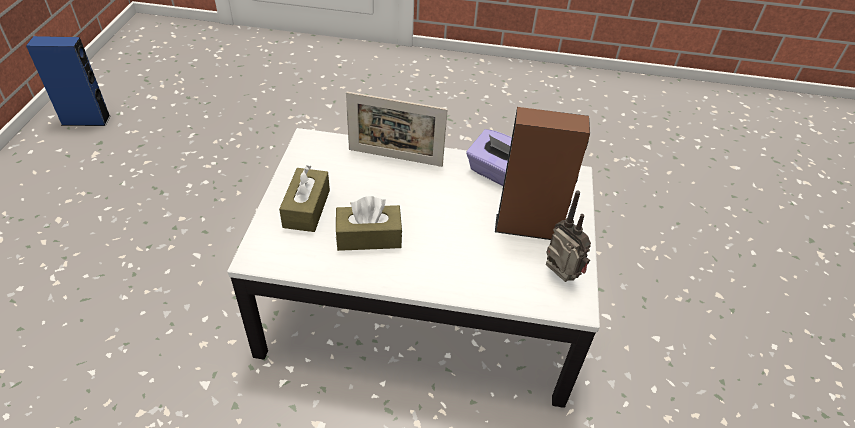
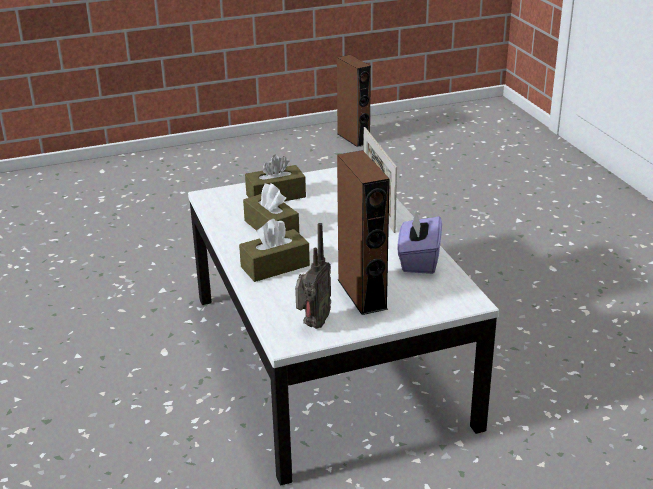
camera: 65 degrees right, 15 degrees down
(86, 120) = (353, 138): blue speaker -> brown speaker
(443, 263) = (275, 266): none -> brown tissue box

